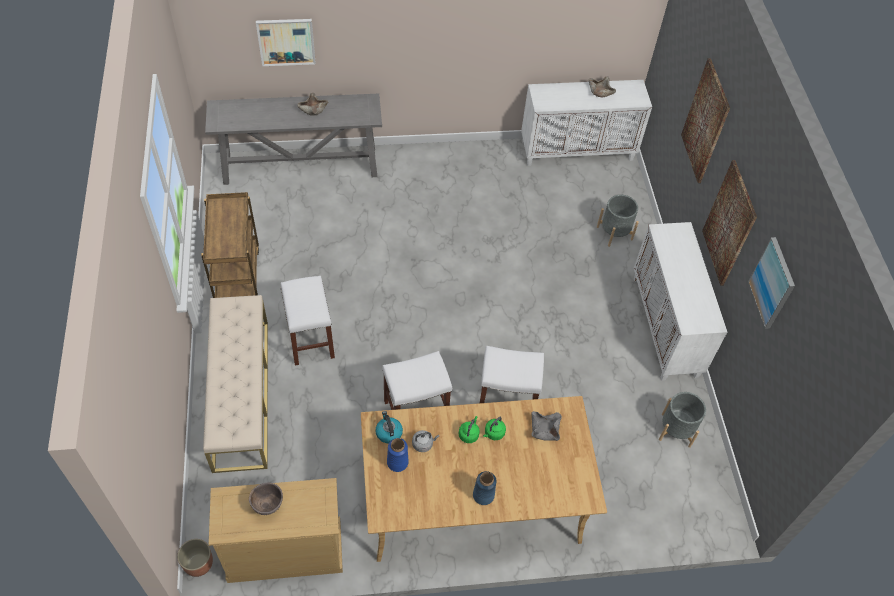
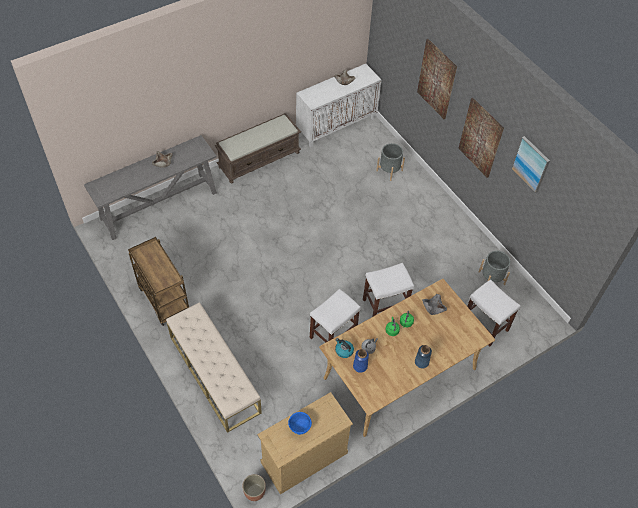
camera: 25 degrees left, 0 degrees up
(268, 505) = (299, 427): brown bowl -> blue bowl
(286, 41) = (134, 122): picture -> none
(311, 340) = (239, 319): white stool -> white stool (486, 326)
(454, 156) = (259, 159): none -> brown bench
(665, 327) = (452, 217): white cabinet -> none

